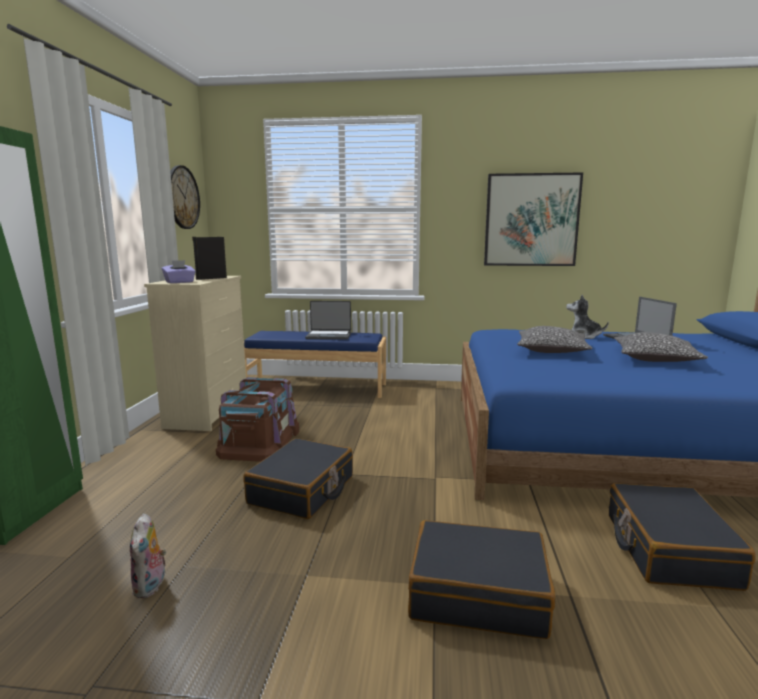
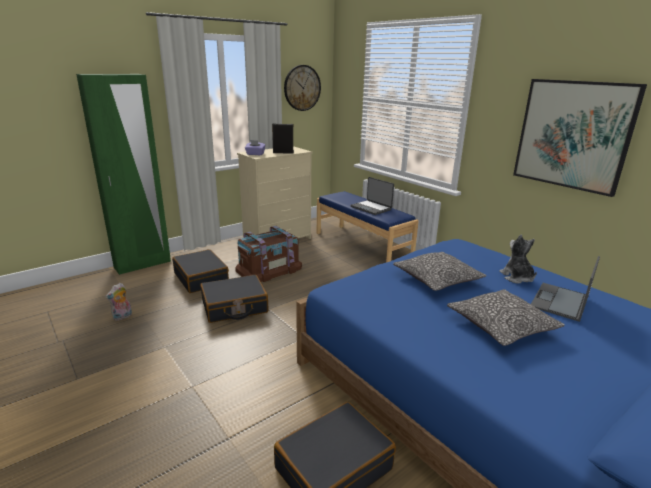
camera: 45 degrees right, 10 degrees up
(478, 593) = (198, 403): black suitcase -> black suitcase (201, 278)

